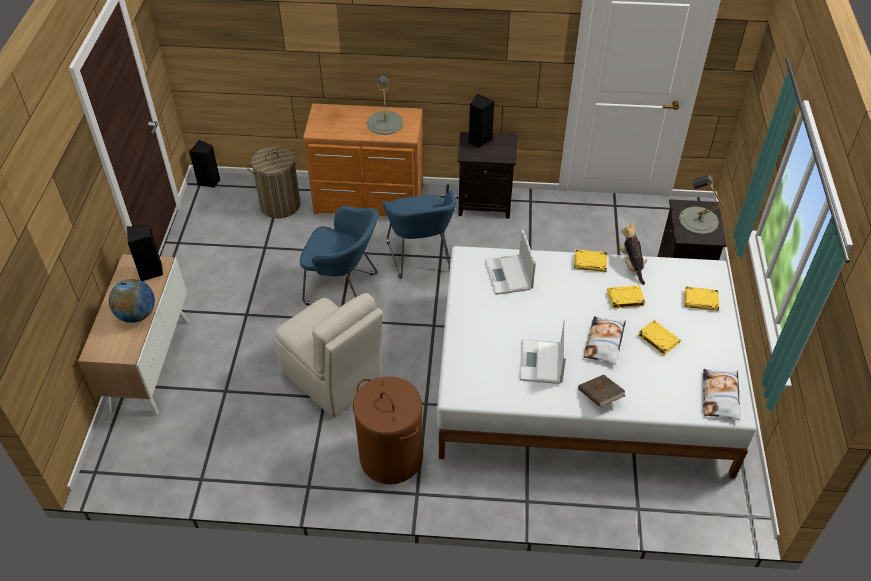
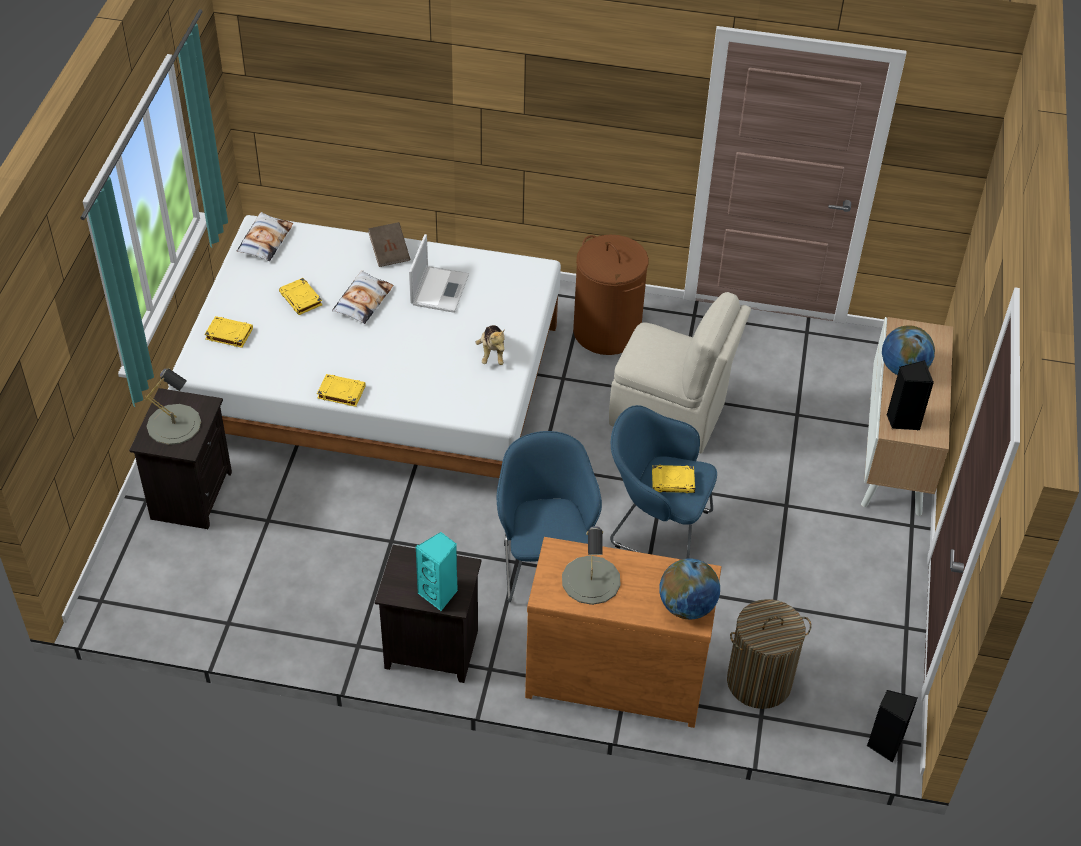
camera: 175 degrees left, 0 degrees up
(325, 115) = (687, 606): none -> globe
(333, 378) = (670, 415): beige chair -> beige chair turned 150 degrees clockwise
(479, 140) = (439, 594): black speaker -> turquoise speaker
(509, 276) = (449, 386): laptop -> none
(625, 298) = (318, 345): yellow book -> yellow book (673, 481)
(631, 265) = (290, 384): plush toy -> plush toy (492, 353)

